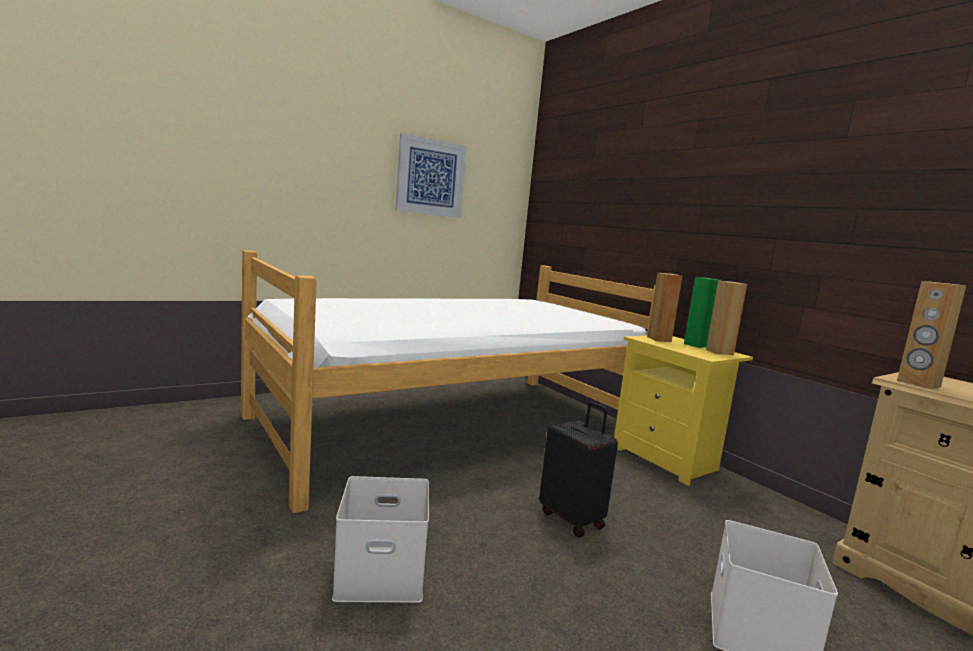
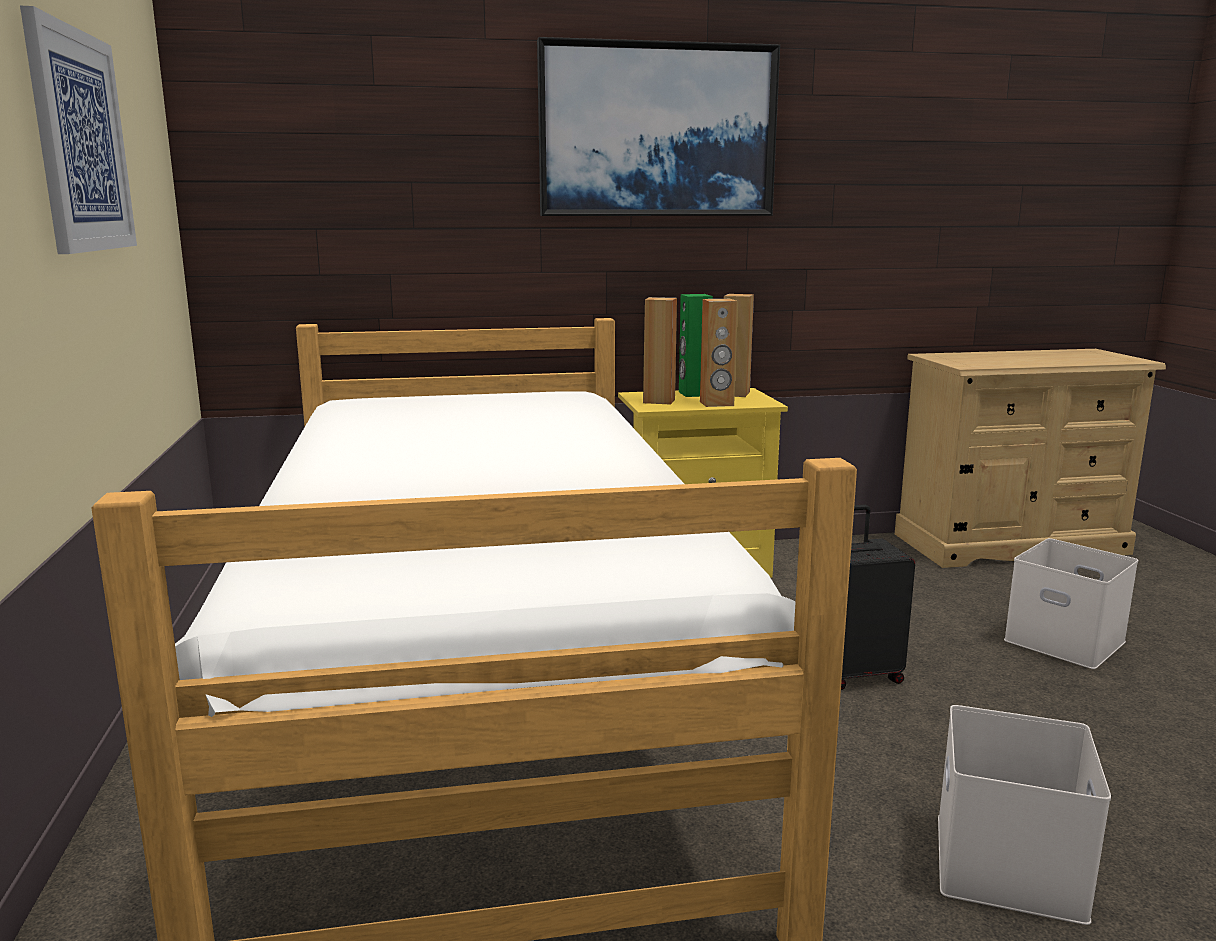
camera: 65 degrees left, 5 degrees up
(720, 171) = (657, 131): none -> picture
(918, 384) = (978, 365): brown speaker -> brown speaker (716, 404)

